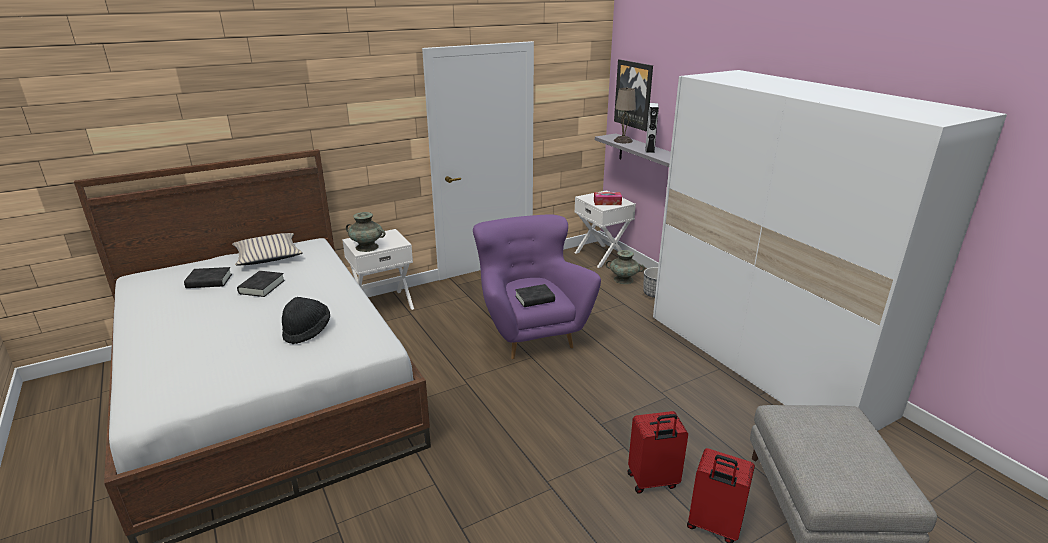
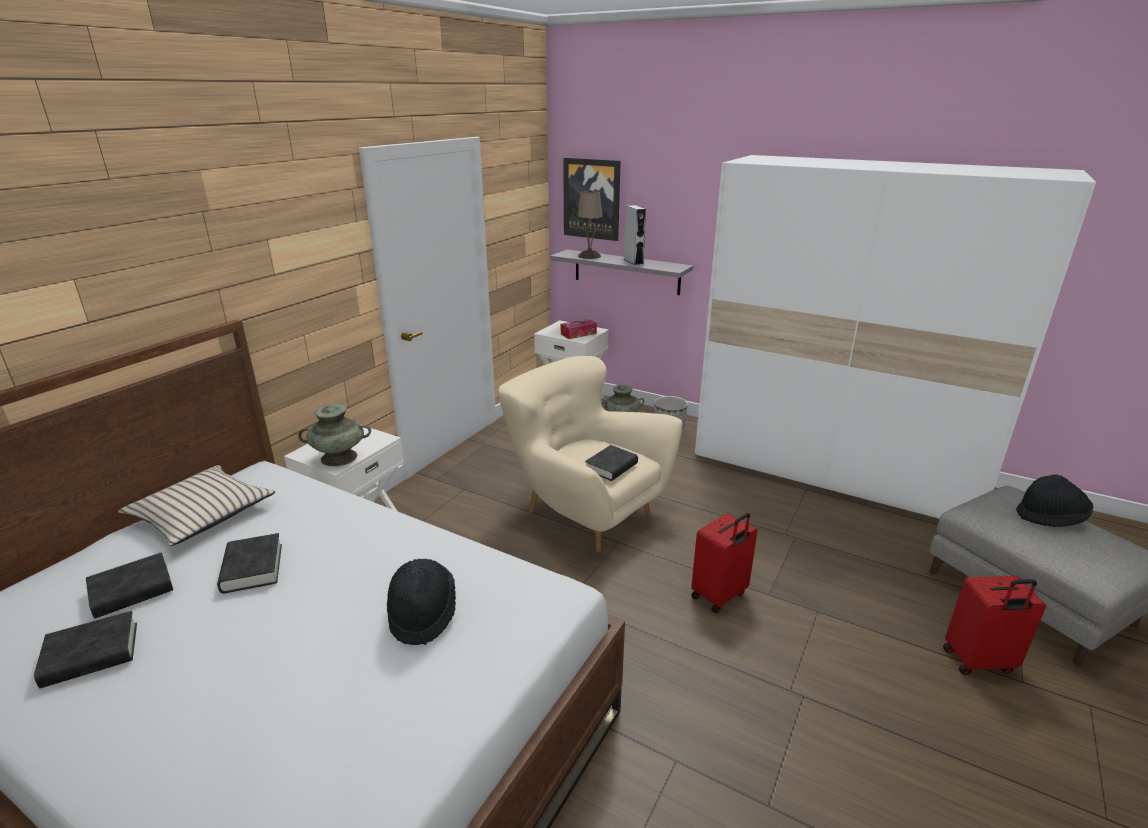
camera: 30 degrees left, 0 degrees up
(171, 302) = (91, 655): none -> black book
(530, 332) = (585, 512): purple armchair -> beige armchair
(652, 481) = (882, 638): red suitcase -> red suitcase (720, 596)
(851, 439) = (1050, 518): none -> black hat

